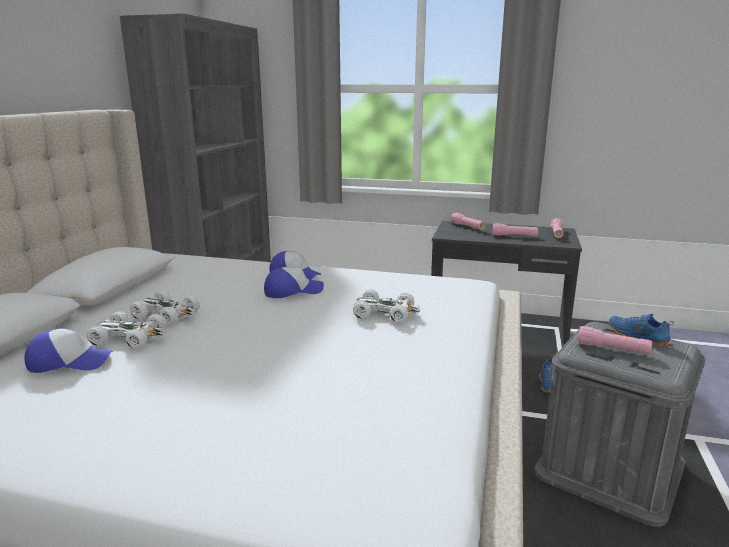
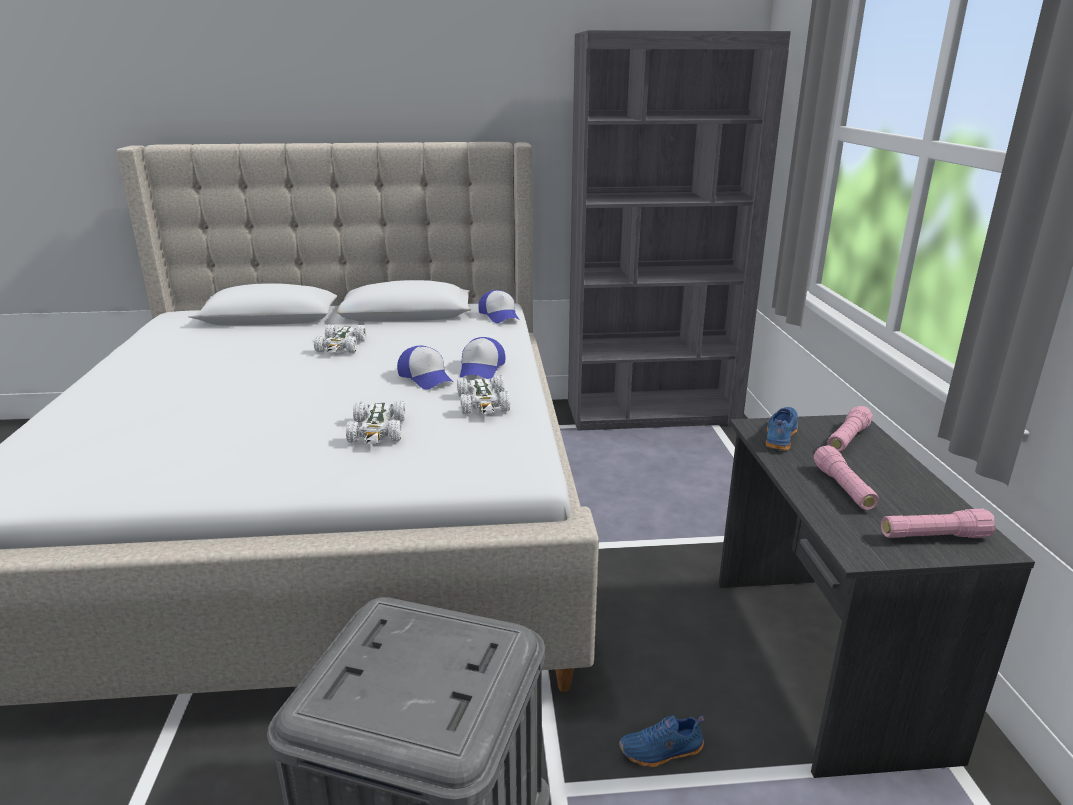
camera: 70 degrees right, 5 degrees up
(69, 362) = (242, 342): cap -> cap (500, 315)
(130, 338) = (288, 347): white toy car -> white toy car (483, 404)
(612, 349) = (405, 646): pink flashlight -> none
(637, 337) = (467, 680): blue shoe -> blue shoe (779, 436)

